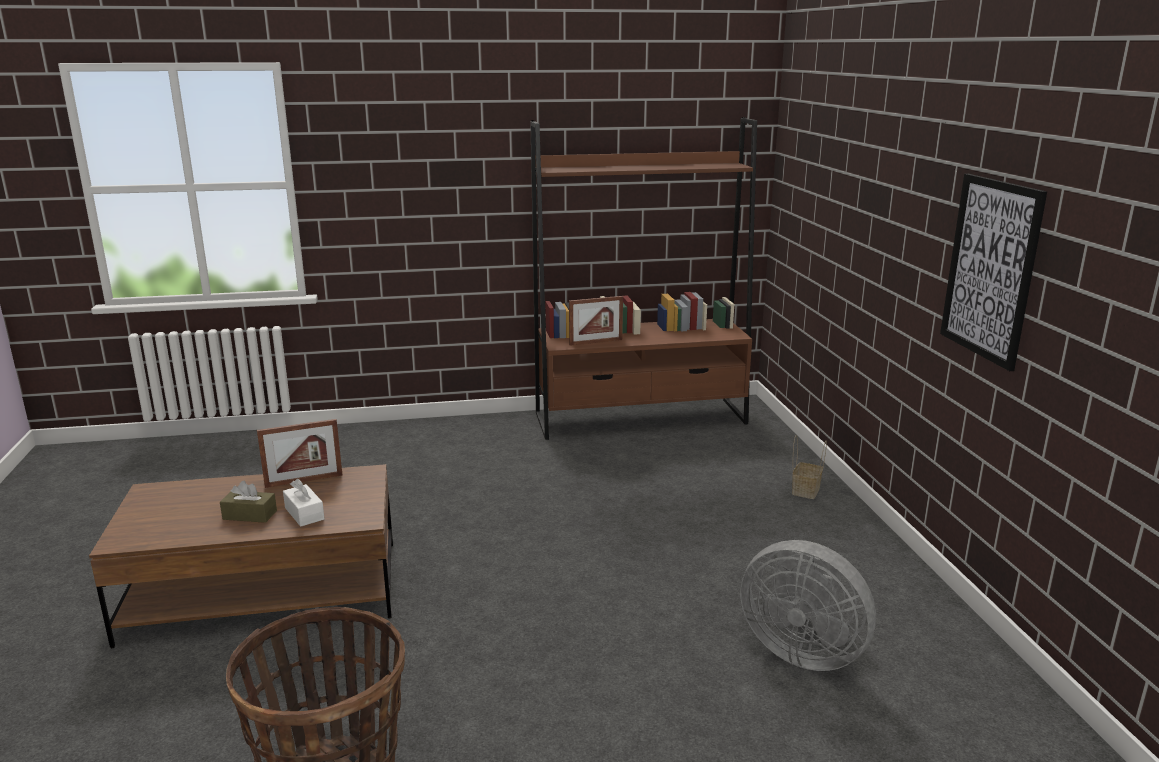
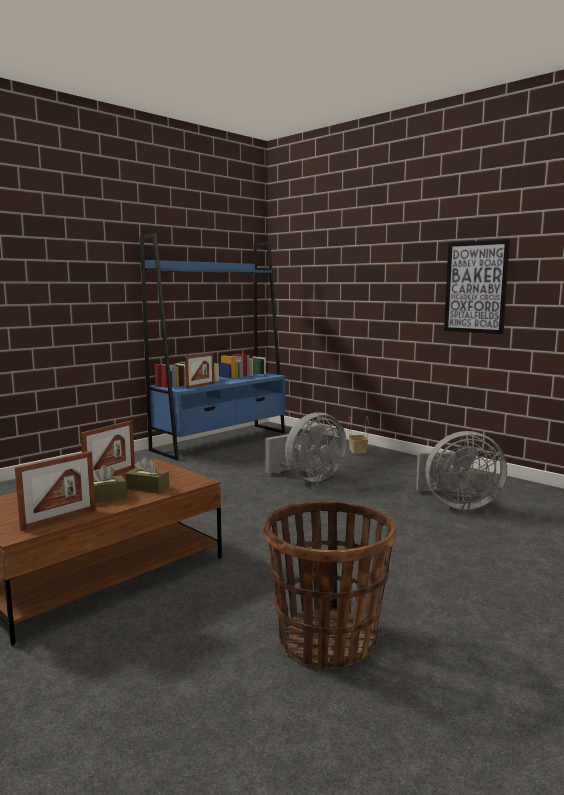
camera: 35 degrees left, 10 degrees down
(173, 534) = (59, 519): none -> picture frame
(304, 513) = (147, 488): white tissue box -> brown tissue box
(641, 419) = (221, 441): brown bookcase -> blue bookcase
(659, 523) = (308, 478): none -> grey fan

